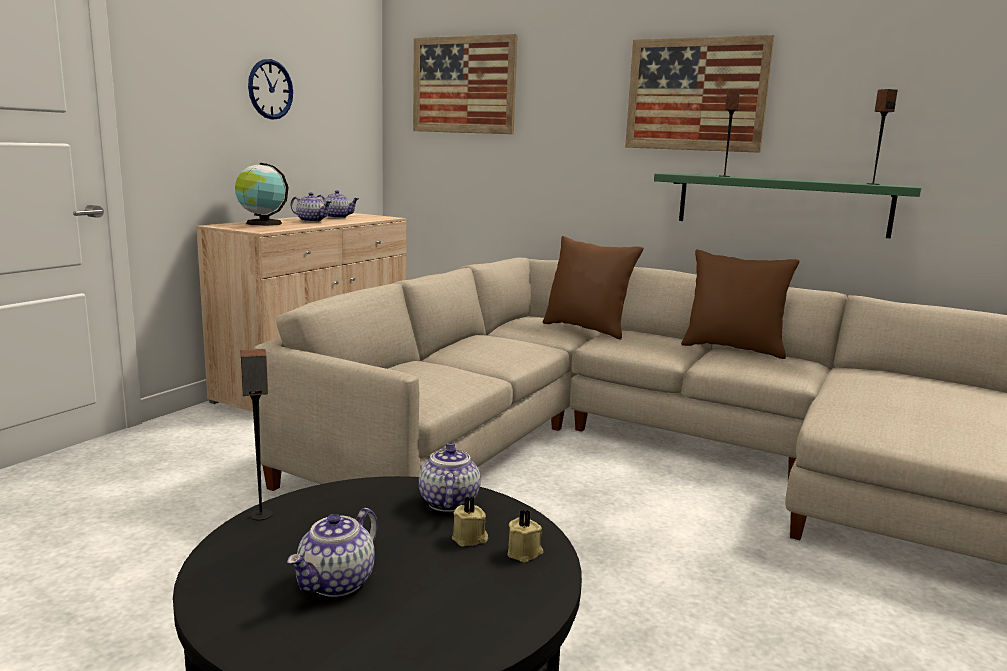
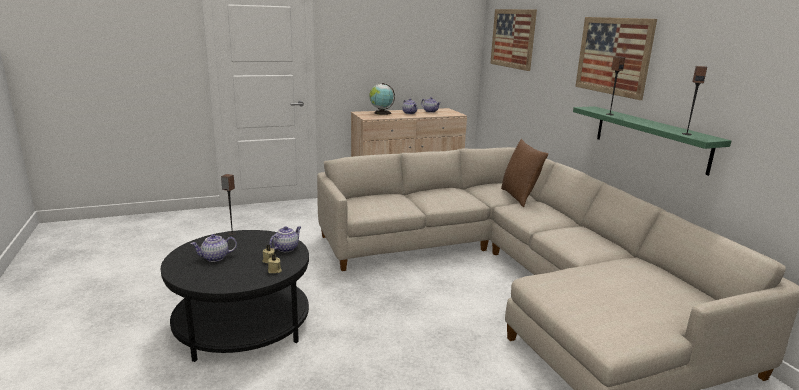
camera: 40 degrees right, 5 degrees up
(270, 89) = (400, 44): wall clock -> none
(733, 349) = (584, 229): brown pillow -> none

